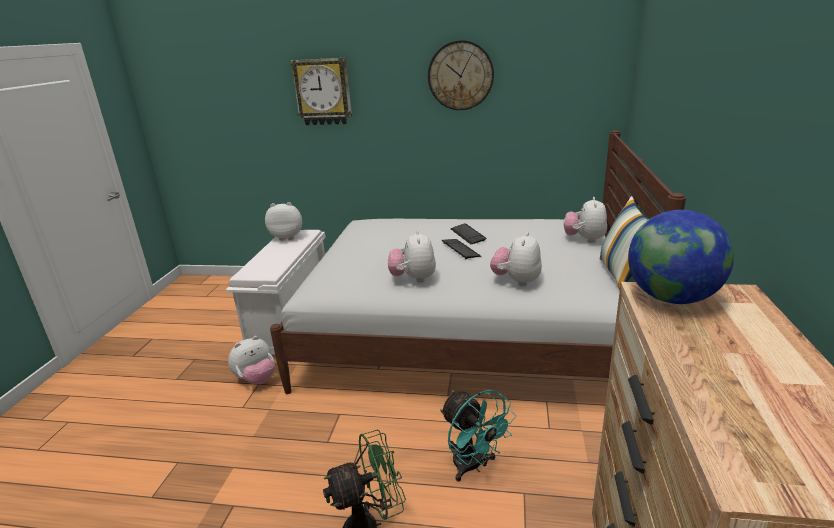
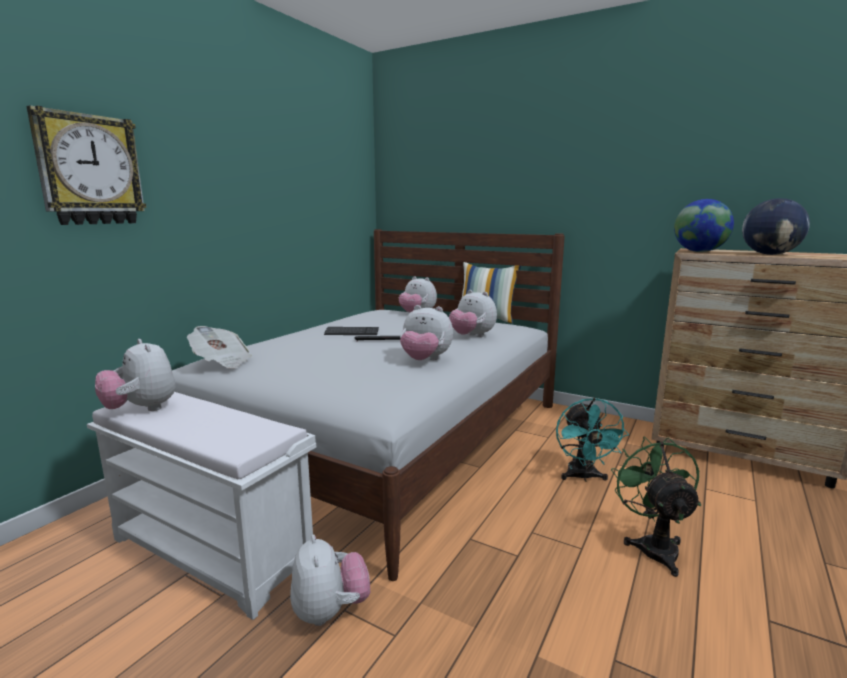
camera: 70 degrees left, 10 degrees down
(287, 237) = (141, 409): plush toy -> plush toy turned 60 degrees counterclockwise
(361, 225) = (221, 362): none -> newspaper
(460, 75) = (265, 168): wall clock -> none
(473, 466) = (583, 477): turquoise fan -> turquoise fan turned 105 degrees clockwise
(707, 358) = (770, 254): none -> globe

